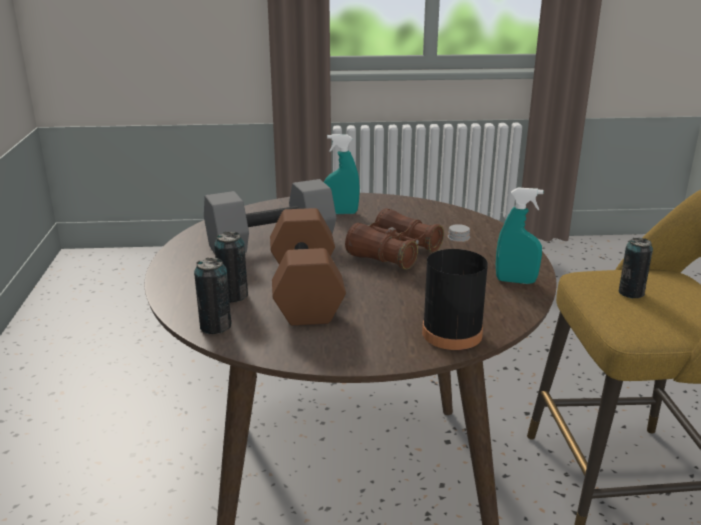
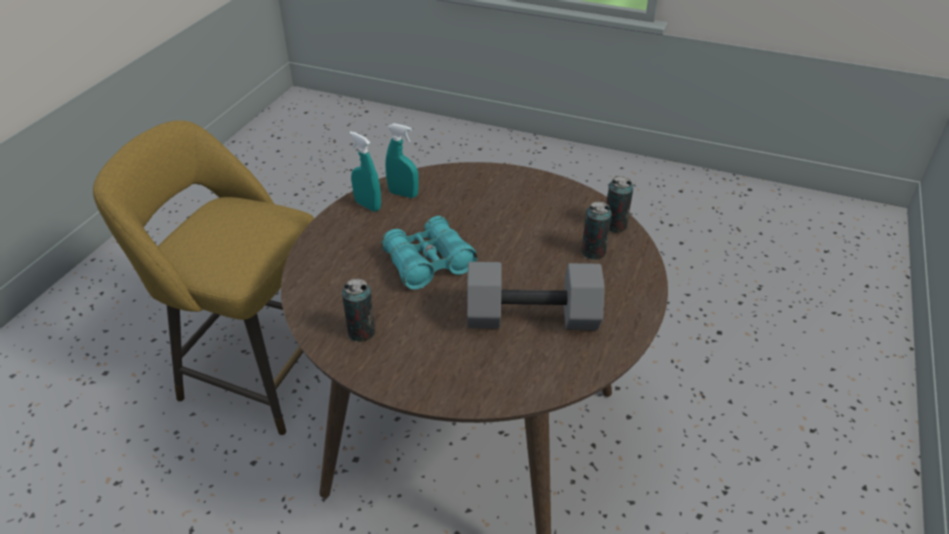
camera: 155 degrees left, 15 degrees up
(308, 291) = (532, 240): brown dumbbell -> none
(341, 213) = (426, 350): turquoise spray bottle -> turquoise spray bottle (403, 194)
(394, 253) = (428, 263): brown binoculars -> turquoise binoculars
(452, 334) = (460, 178): black bottle -> none
(631, 293) = (239, 241): can -> can (361, 332)

